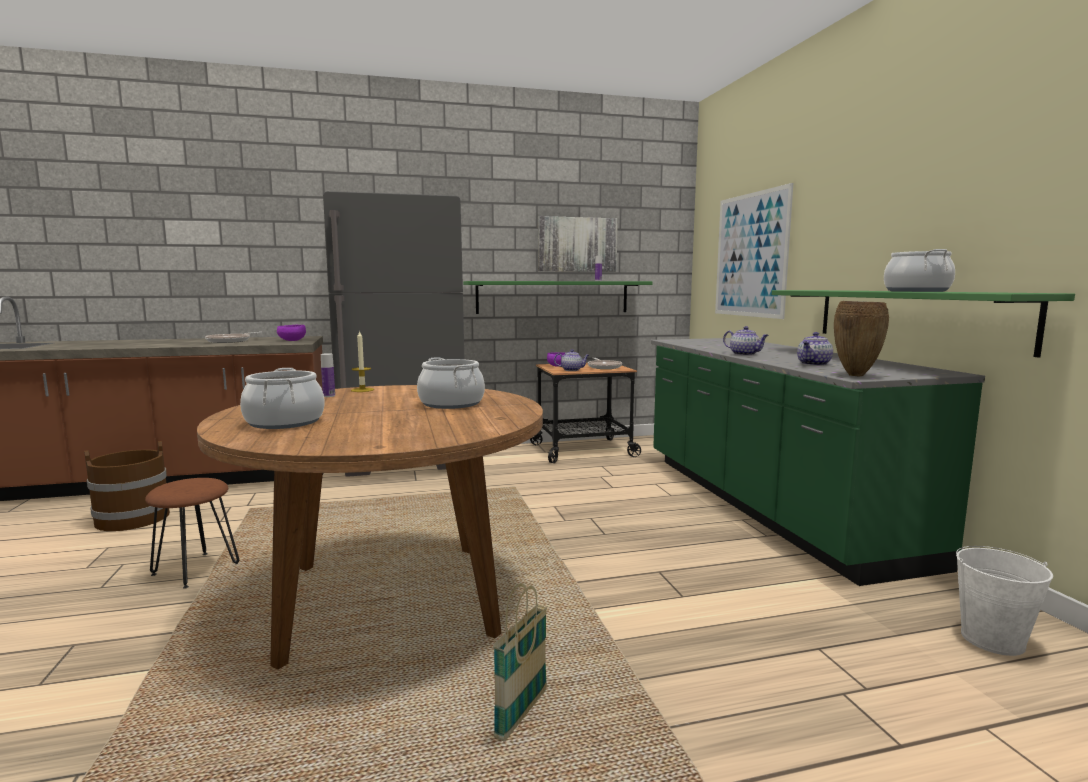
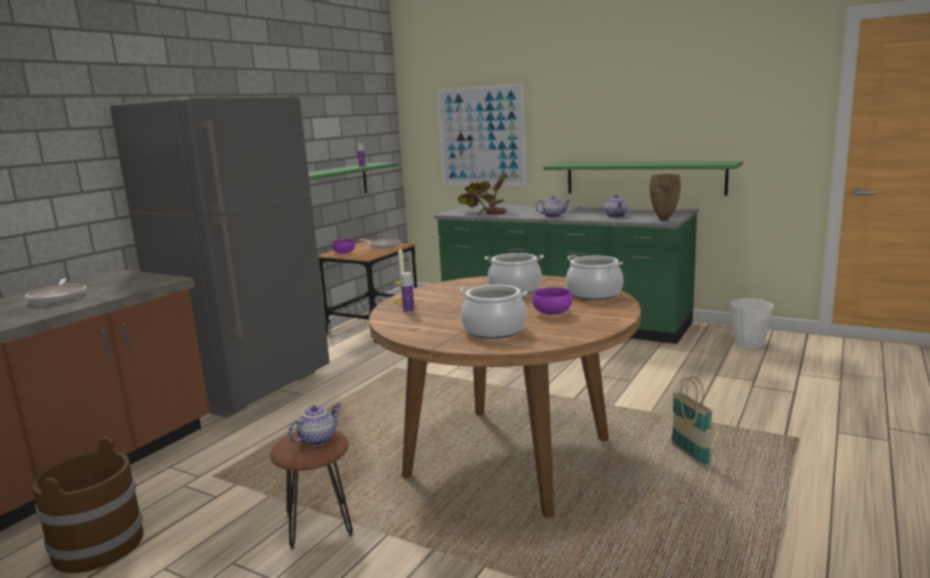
camera: 45 degrees left, 5 degrees up
(291, 341) = (137, 280): purple bowl -> purple bowl (552, 313)
(572, 370) = (371, 254): teapot -> teapot (318, 439)
(577, 244) = (327, 132): picture -> none
(701, 343) = (484, 212): none -> potted plant
(916, 291) = (659, 163): cooking pot -> cooking pot (594, 294)

